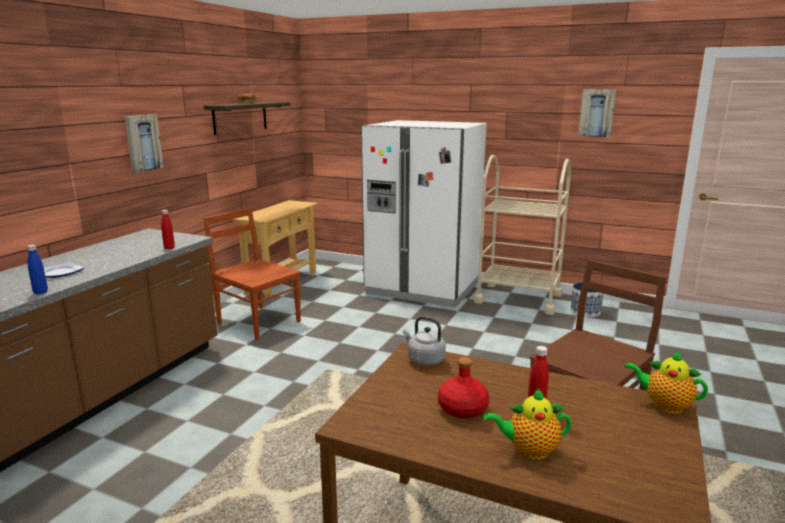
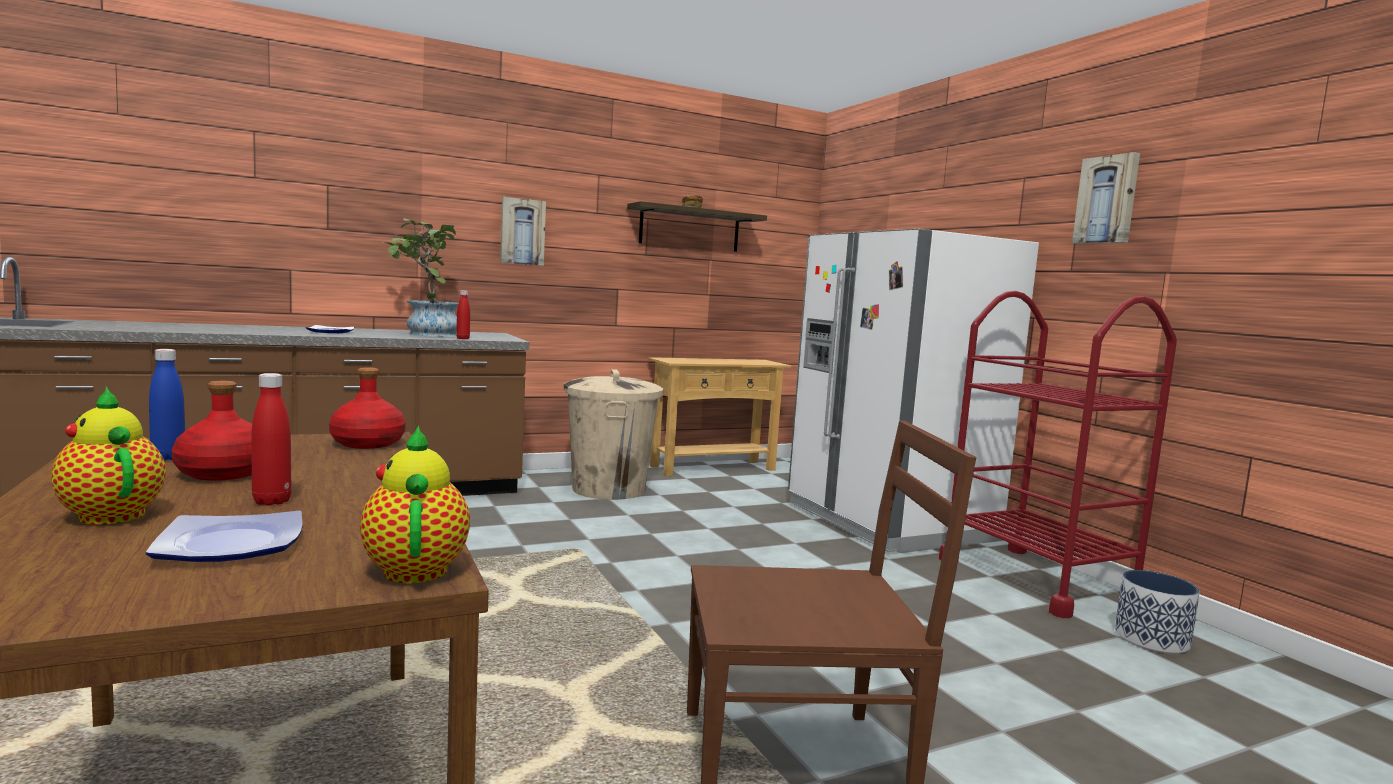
camera: 40 degrees right, 10 degrees down
(40, 292) = (272, 333): blue bottle -> blue bottle (168, 457)
(124, 251) = (425, 334): none -> potted plant
(258, 321) = (609, 489): brown chair -> beige trash can
(424, 360) = (367, 443): grey kettle -> red bottle
(518, 298) = (1036, 579): beige cart -> red cart
(597, 112) = (1248, 209): picture -> picture (1107, 200)
(605, 432) = (228, 544): none -> plate

